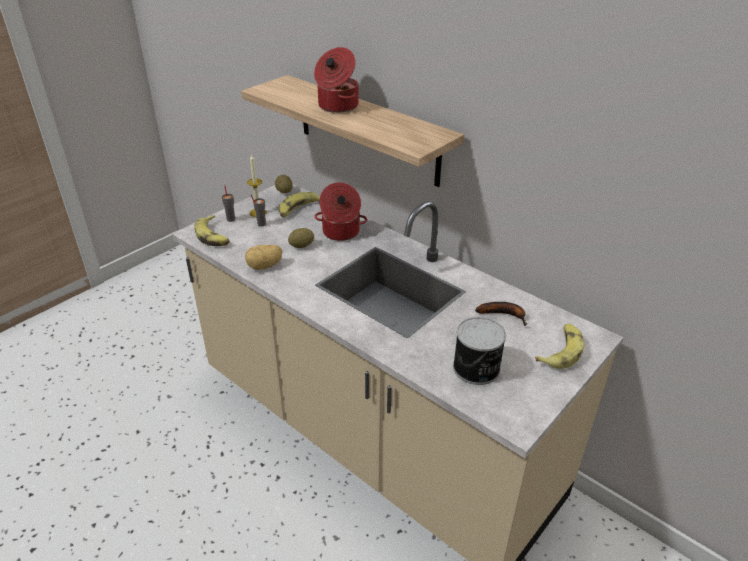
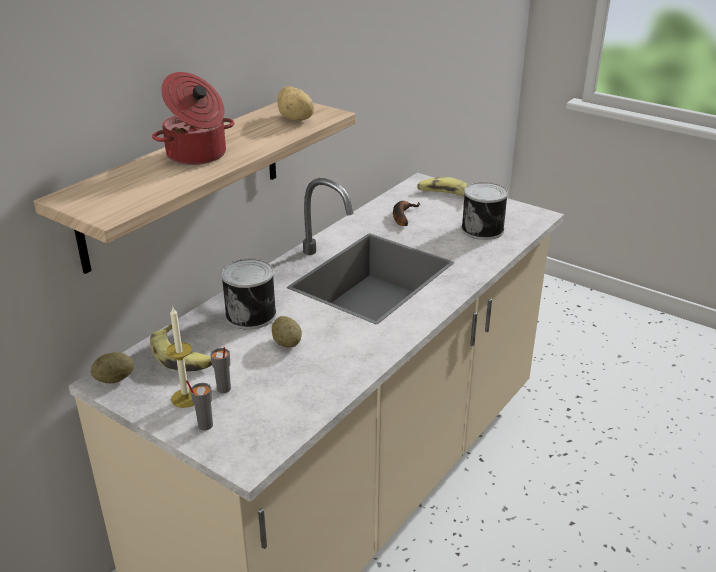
camera: 95 degrees left, 5 degrees down
(213, 236) = (262, 435): banana -> none
(265, 266) = (342, 368): potato -> potato (295, 118)
(340, 232) = (252, 314): cooking pot -> can

